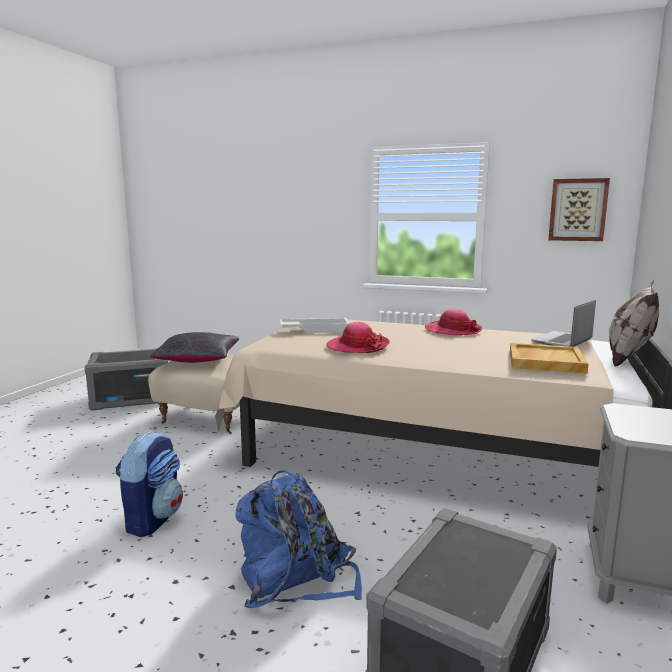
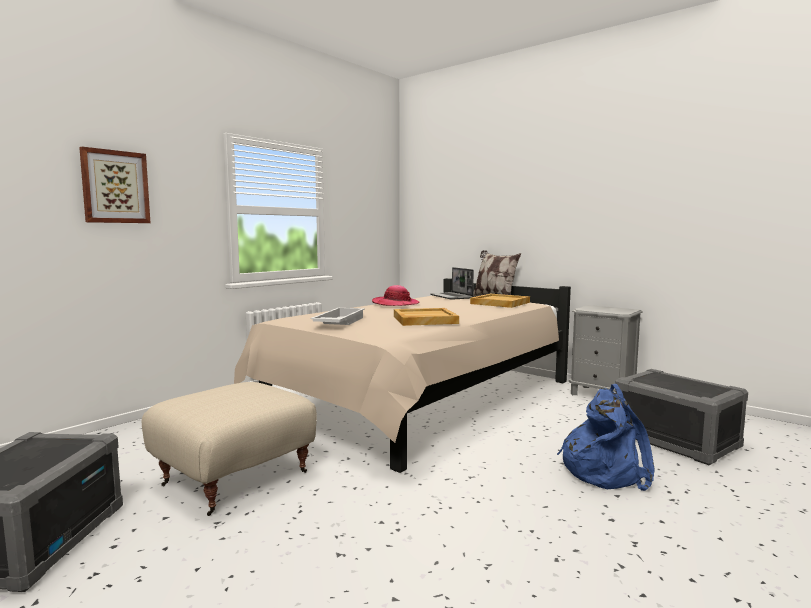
camera: 70 degrees left, 5 degrees down
(153, 519) = (498, 528): backpack -> none
(198, 360) = (222, 401): black pillow -> none
(357, 346) = (424, 320): hat -> beige tray
(577, 210) = (373, 209): picture -> picture (115, 187)

